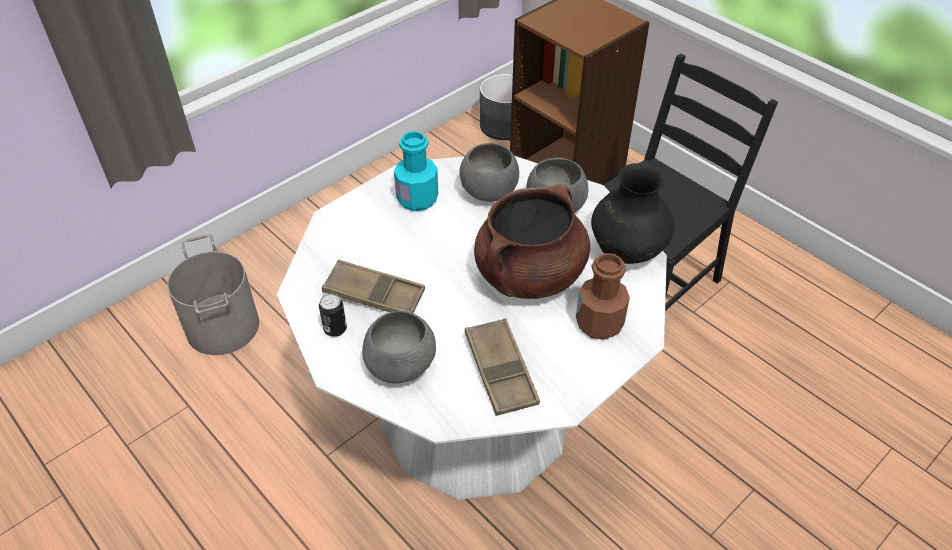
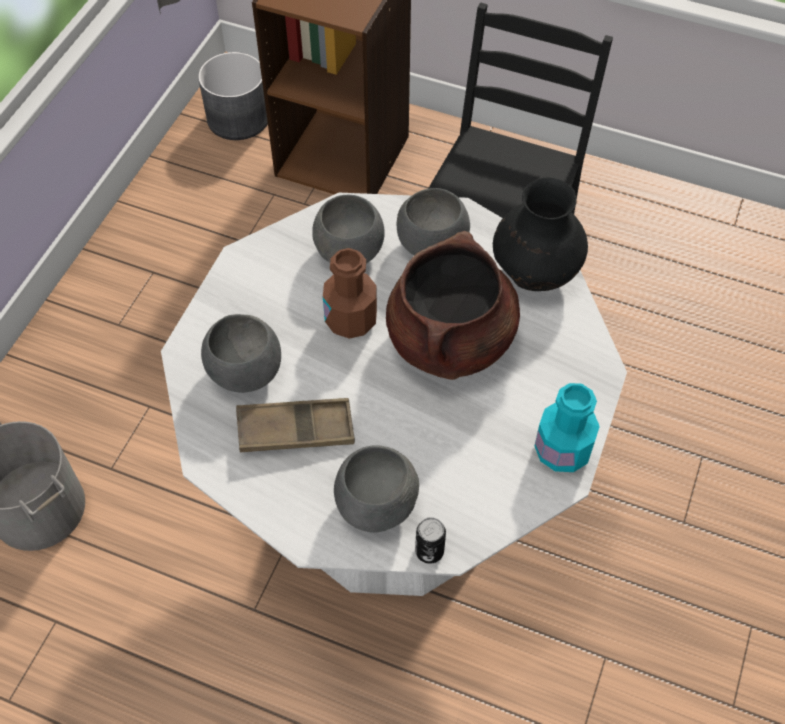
camera: 25 degrees left, 10 degrees up
(335, 329) = (277, 490): can -> can (429, 551)
(364, 244) = (245, 371): none -> grey bowl
(417, 199) = (273, 290): turquoise bottle -> turquoise bottle (562, 450)
(500, 371) = (482, 466): brown tray -> none
(599, 323) = (551, 370): brown bottle -> brown bottle (351, 319)

